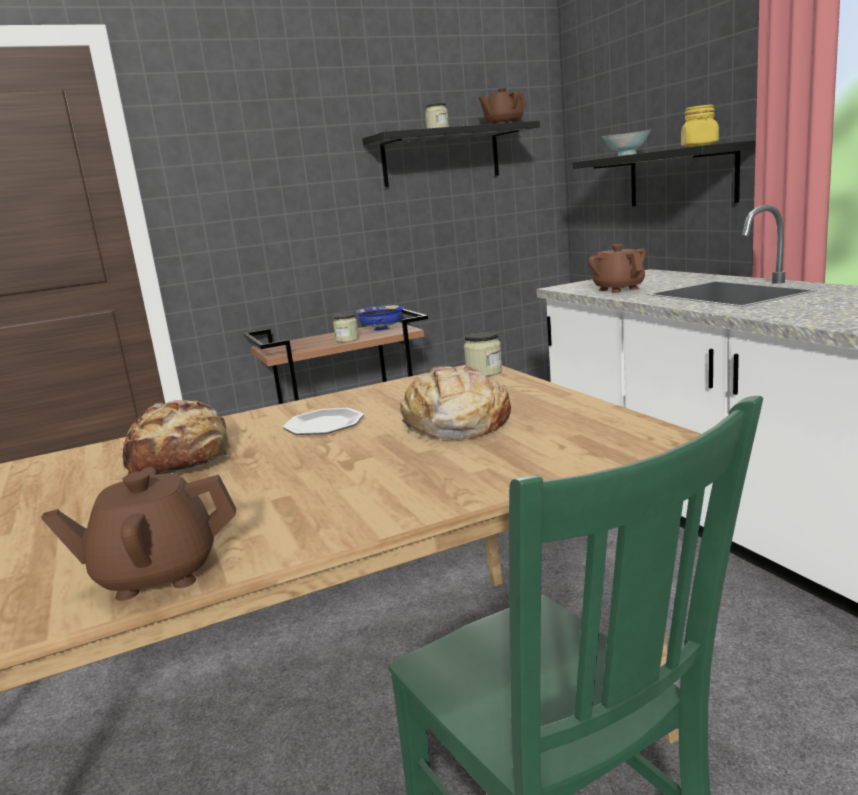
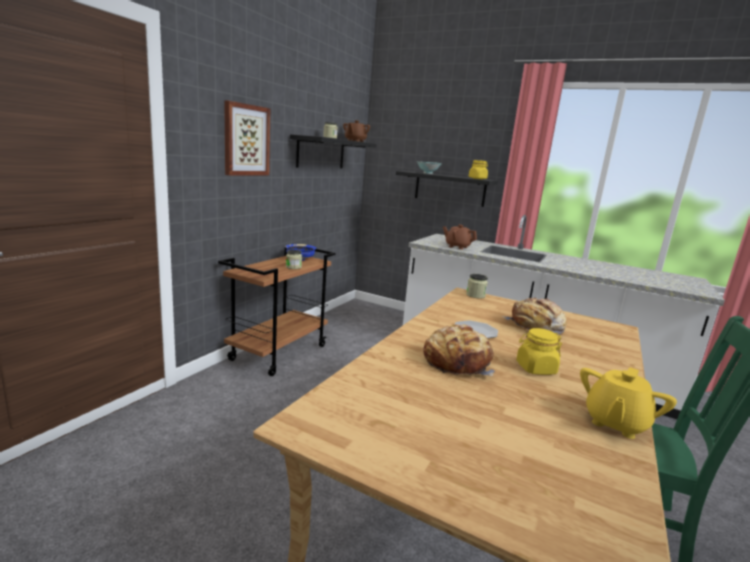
camera: 40 degrees left, 0 degrees up
(157, 575) = (615, 423): brown teapot -> yellow teapot
(265, 483) = (535, 368): none -> yellow jar
(274, 161) = (246, 140): none -> picture

